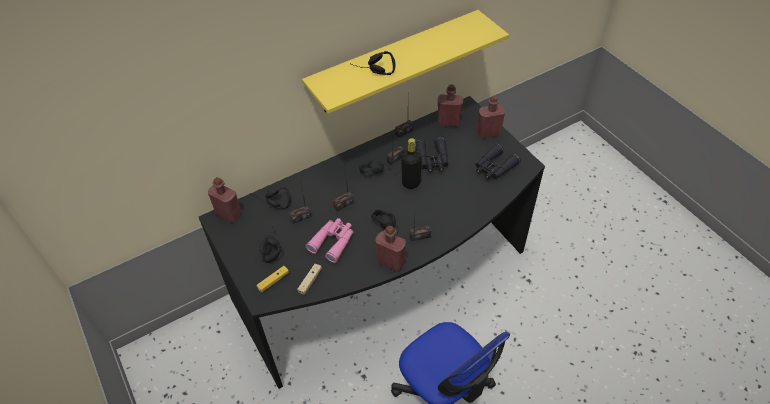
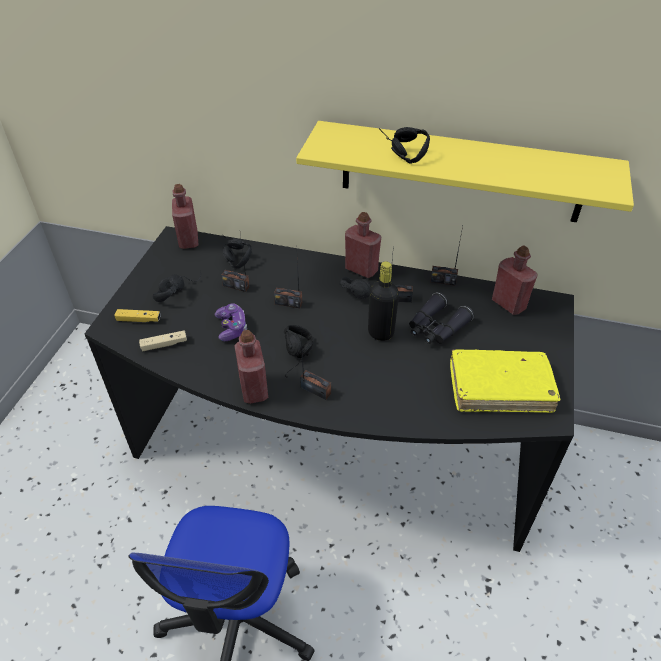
camera: 45 degrees right, 5 degrees down
(333, 242) = (231, 327): pink binoculars -> game controller
(488, 133) = (544, 347): red bottle -> red bottle (361, 269)
(494, 168) = (500, 387): black binoculars -> yellow book

